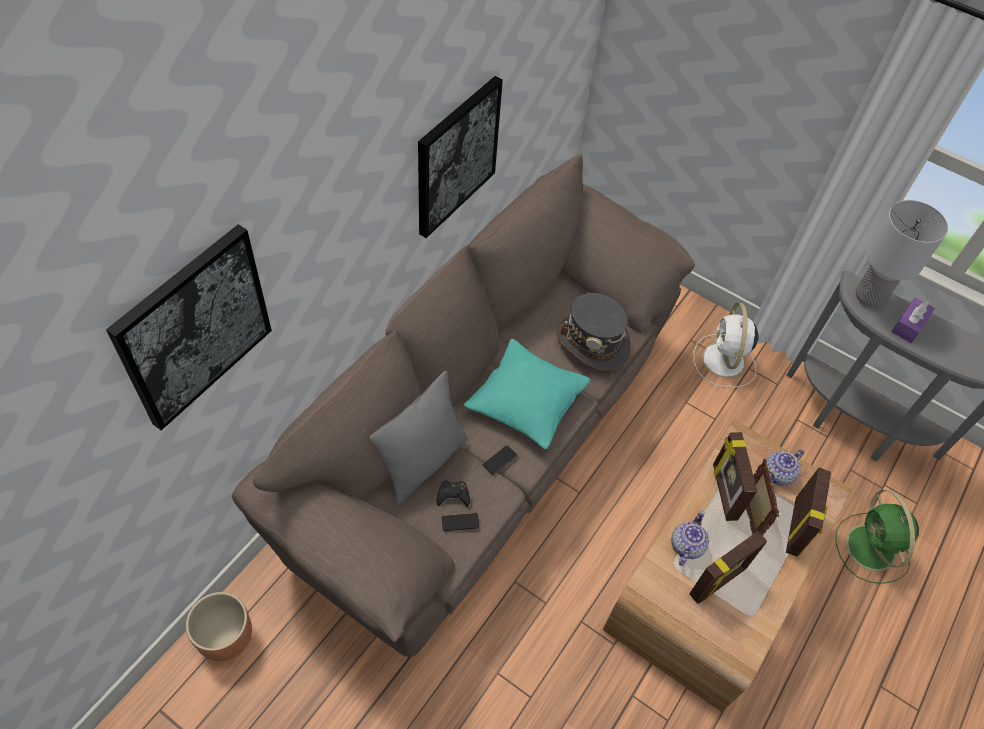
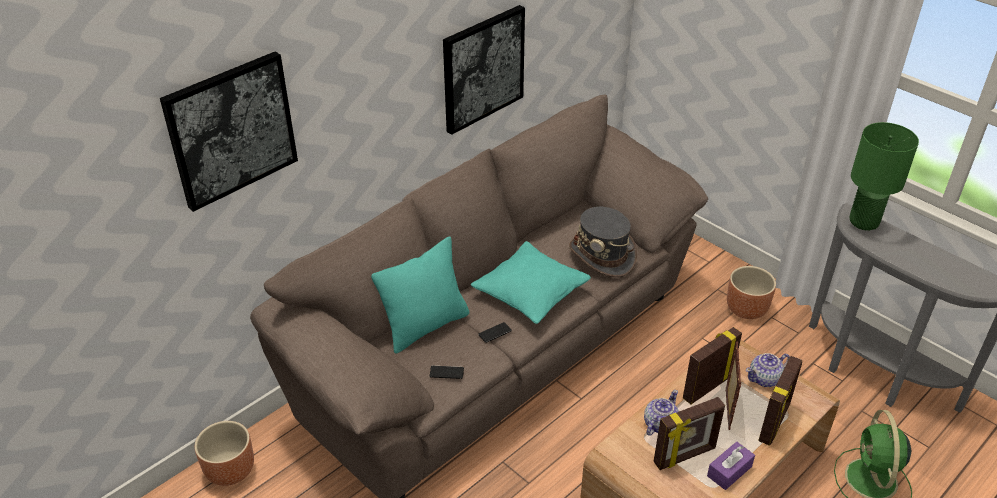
camera: 15 degrees right, 15 degrees down
(423, 462) = (425, 326): grey pillow -> turquoise pillow
(453, 495) = (445, 352): black game controller -> none
(723, 362) = (746, 309): white fan -> brown planter
(723, 492) = (706, 387): picture frame -> picture frame turned 45 degrees clockwise
(868, 298) = (862, 224): grey table lamp -> green table lamp
(909, 325) = (899, 247): purple tissue box -> purple tissue box (729, 471)

